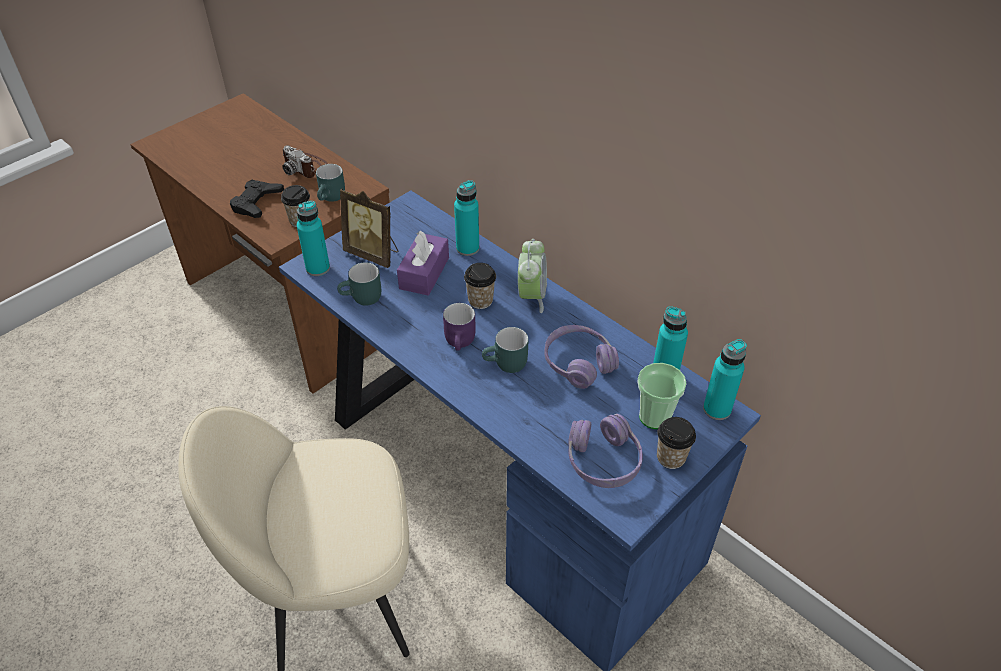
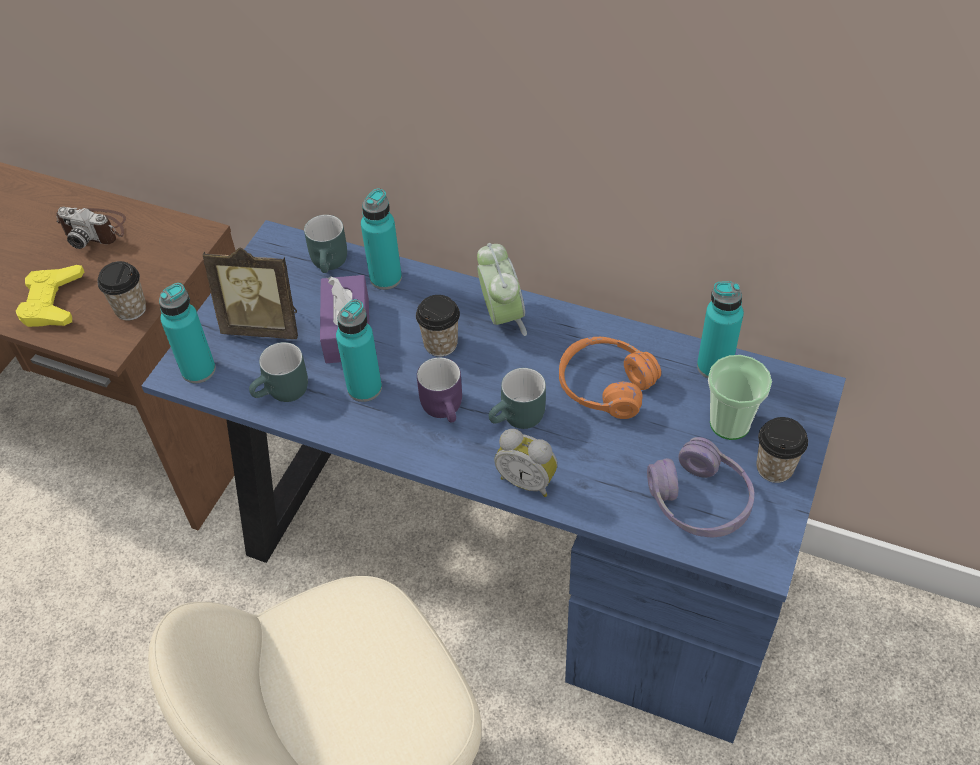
camera: 20 degrees left, 5 degrees up
(256, 202) = (52, 302): black game controller -> yellow game controller
(332, 198) = (158, 262): turquoise mug -> turquoise mug (332, 263)
(490, 405) = (527, 480): none -> alarm clock
(578, 363) = (605, 386): purple headphones -> orange headphones
(717, 409) = (794, 388): turquoise bottle -> turquoise bottle (364, 388)

